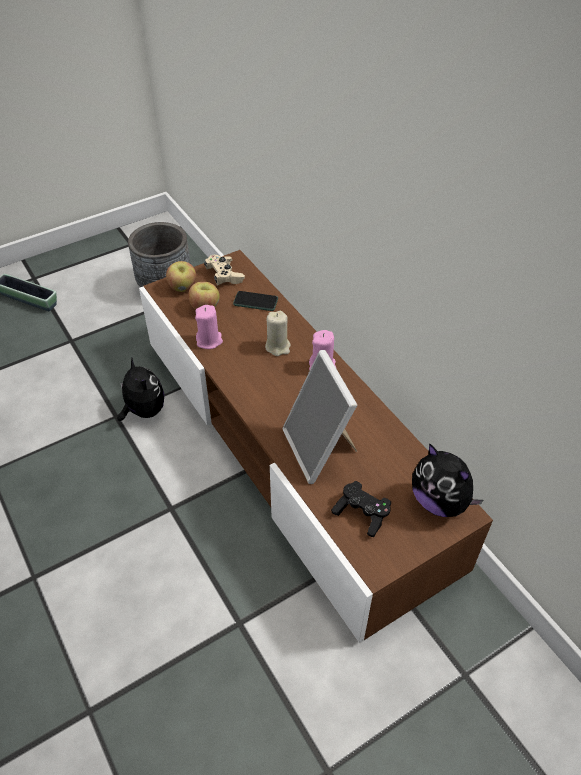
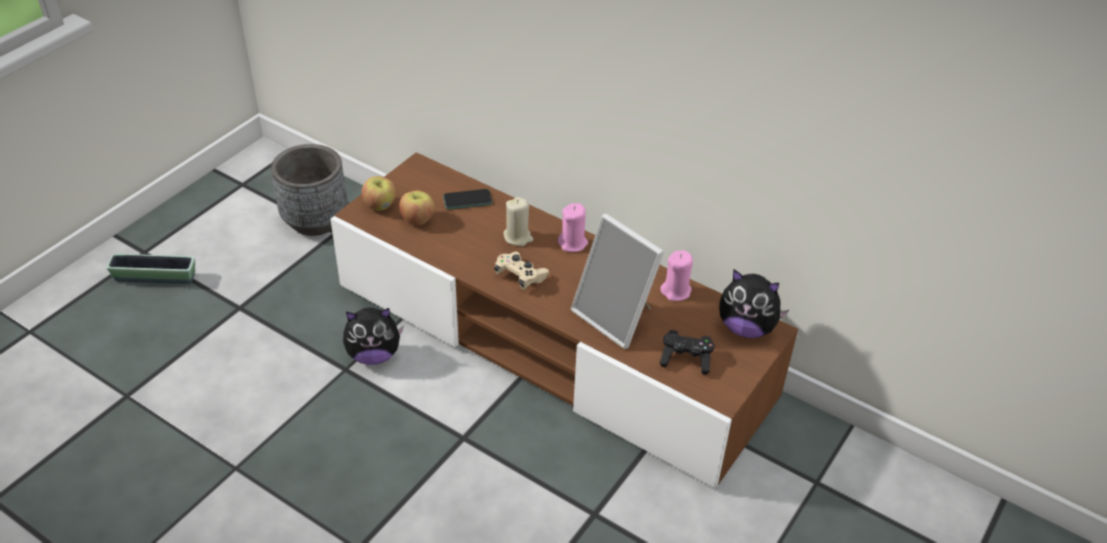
camera: 25 degrees left, 5 degrees down
(143, 411) = (374, 355): plush toy -> plush toy turned 135 degrees clockwise
(209, 340) = (444, 250): pink candle -> pink candle (676, 291)
(224, 276) = (417, 183): beige game controller -> beige game controller (520, 276)

